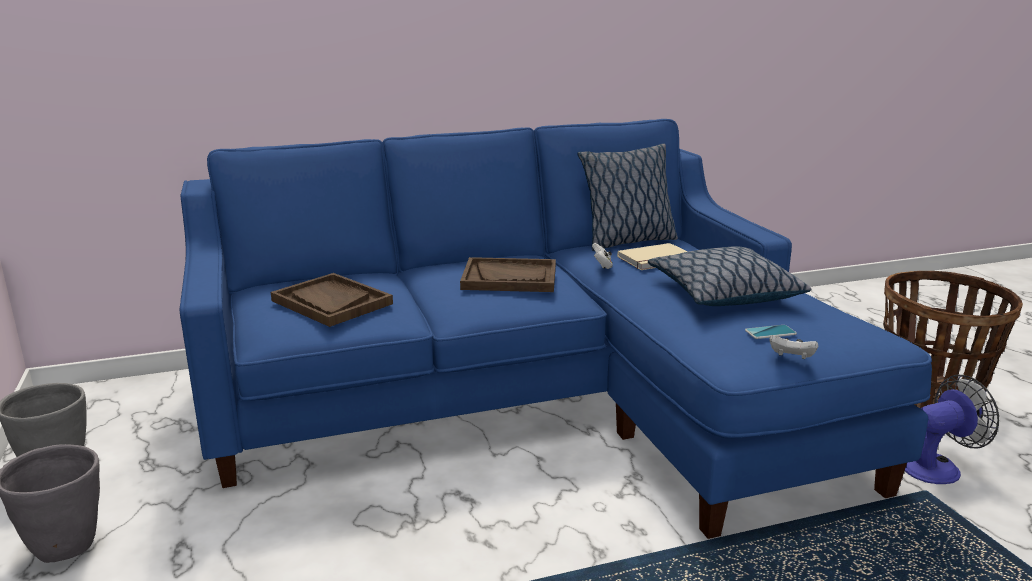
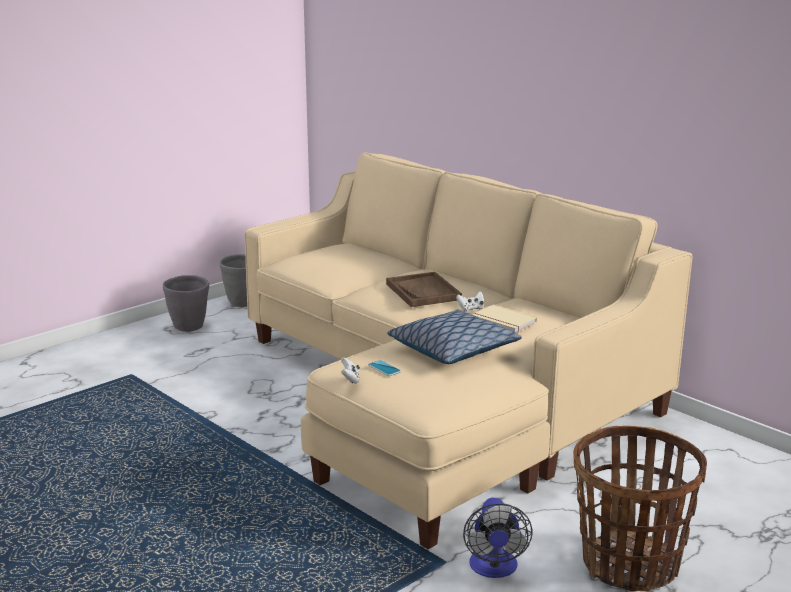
camera: 65 degrees right, 0 degrees up
(331, 302) = (332, 262): brown tray -> none
(533, 399) = (440, 396): blue sofa -> beige sofa
(627, 242) = (554, 311): pillow -> none
(938, 467) = (494, 569): fan -> fan turned 45 degrees clockwise

